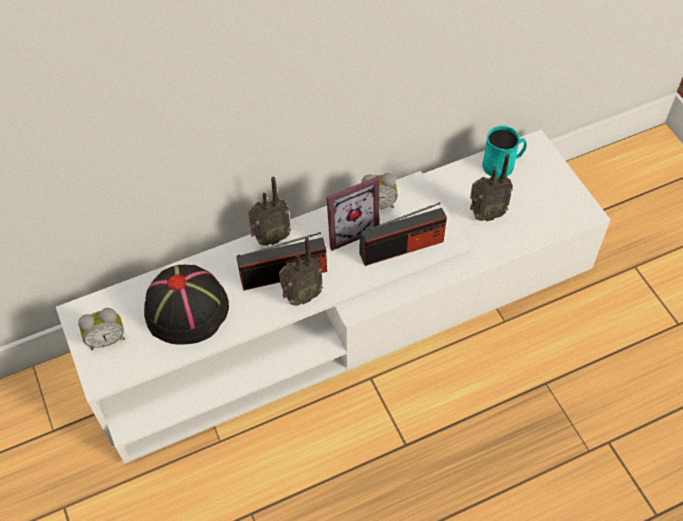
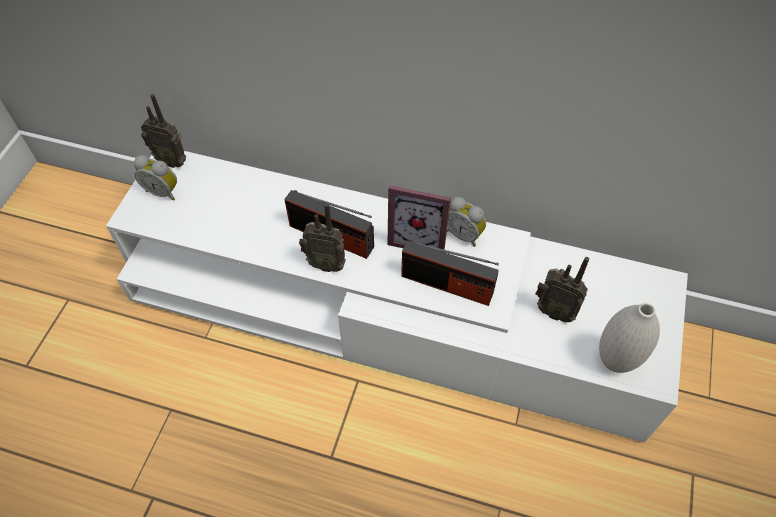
camera: 40 degrees right, 0 degrees up
(187, 309) = (237, 210): black hat -> none
(270, 238) = (351, 201): radio -> radio (172, 160)
(502, 164) = (615, 279): turquoise mug -> none
(552, 219) = (615, 361): none -> white vase

